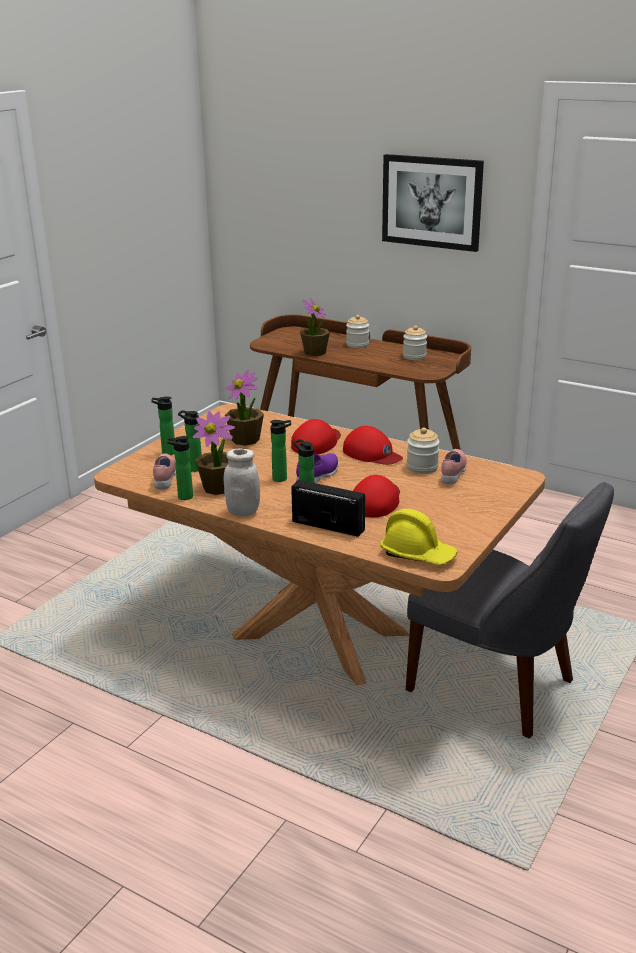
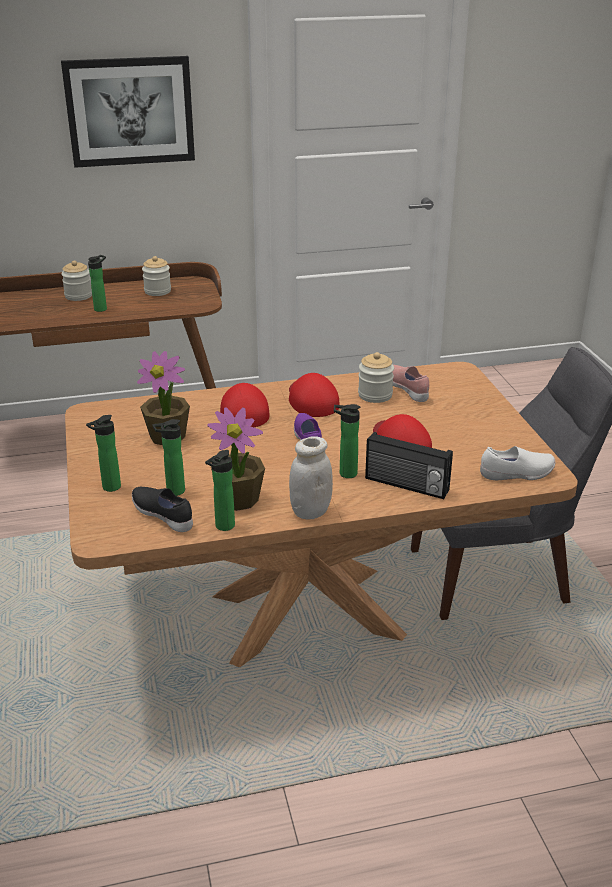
camera: 45 degrees left, 5 degrees up
(165, 478) = (164, 516): pink shoe -> black shoe
(282, 478) = (281, 460): bottle -> bottle (102, 308)
(315, 352) = (48, 318): potted plant -> none
(328, 525) = (406, 485): radio -> radio turned 135 degrees counterclockwise
(372, 453) = (311, 400): red cap -> red cap turned 105 degrees counterclockwise
(418, 554) = (517, 475): yellow hard hat -> white shoe

